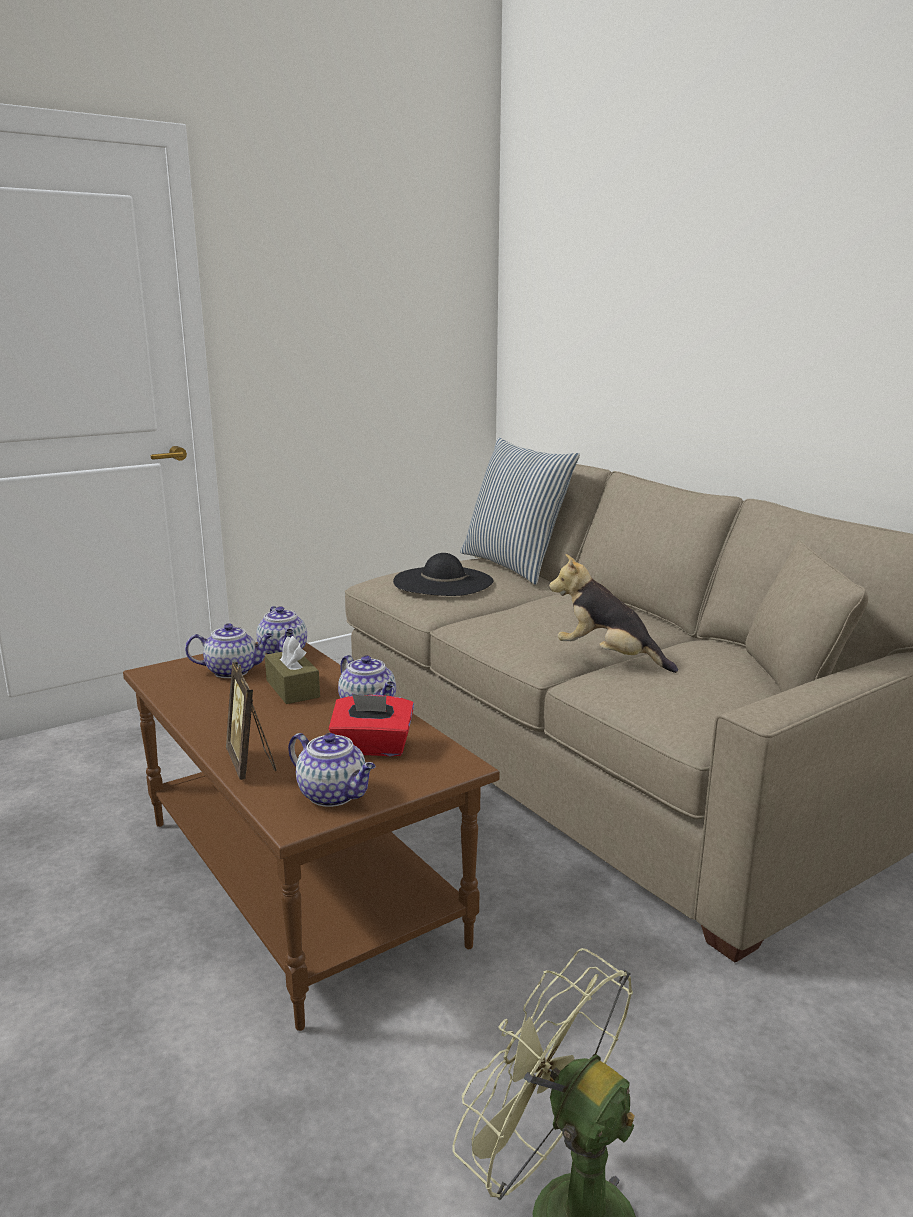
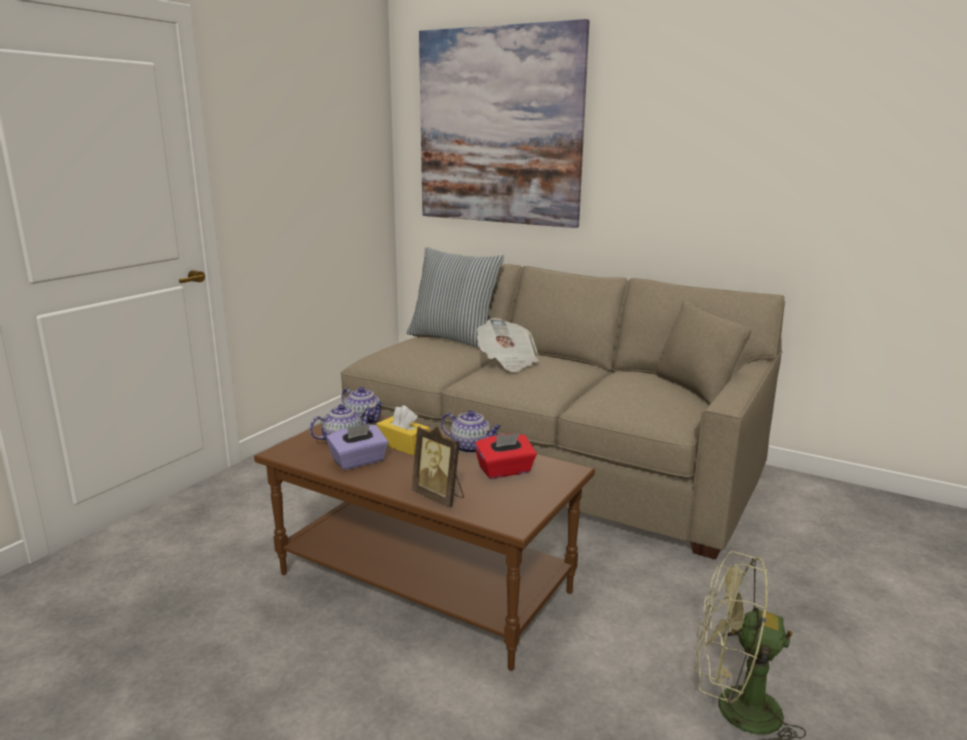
camera: 25 degrees left, 0 degrees up
(218, 699) = (359, 461): none -> purple tissue box
(292, 689) = (403, 444): brown tissue box -> yellow tissue box
(334, 795) = (518, 503): teapot -> none
(443, 581) = (421, 356): black hat -> none
(541, 603) = (507, 361): none -> newspaper
(608, 658) = (585, 390): plush toy -> none
(613, 272) = (499, 127): none -> picture

